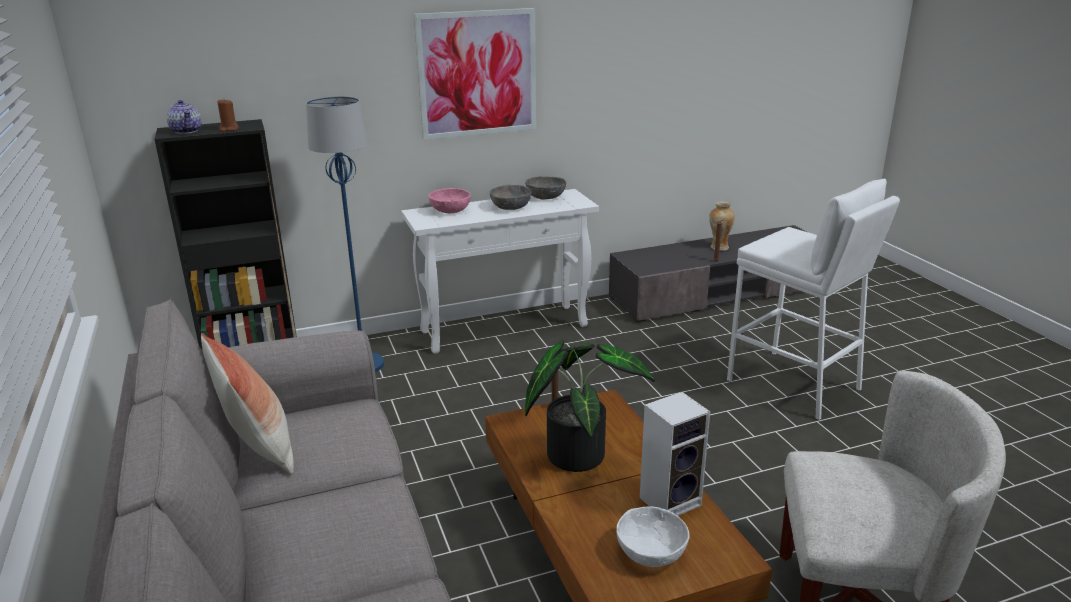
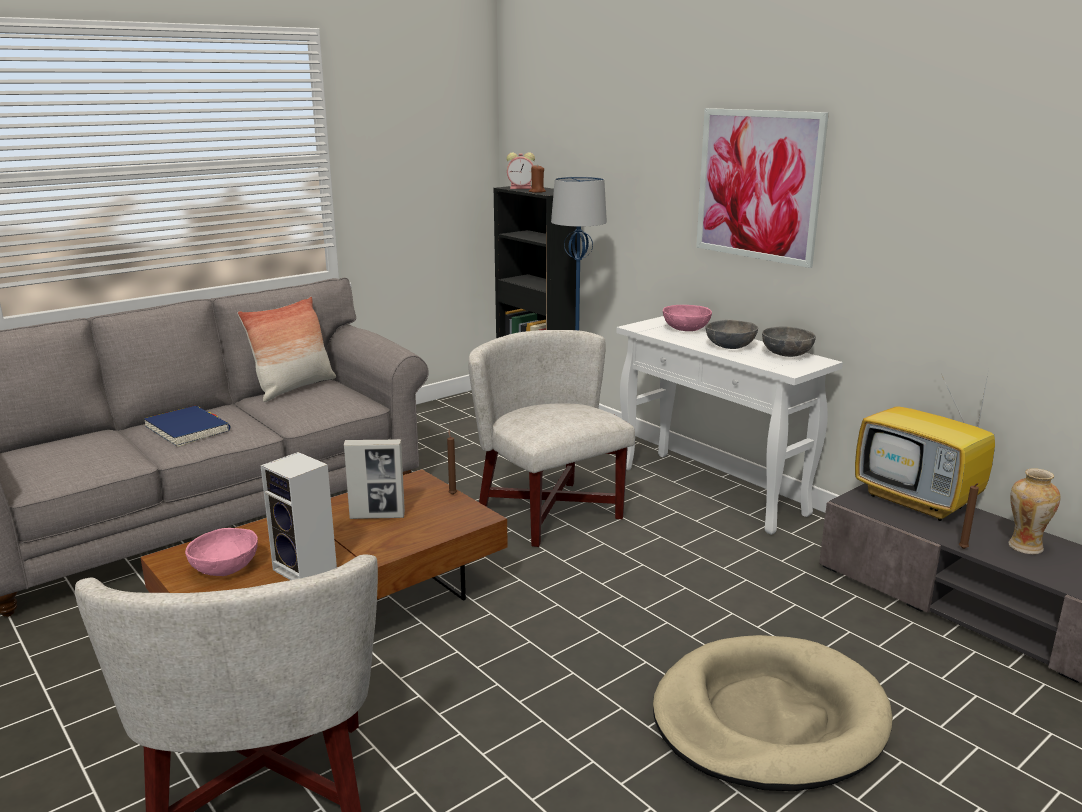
camera: 70 degrees right, 5 degrees down
(186, 131) = (521, 188): teapot -> alarm clock
(327, 545) = (187, 429): none -> blue book
(490, 404) = (551, 513): none -> white armchair
(579, 451) = (377, 516): potted plant -> picture frame
(651, 552) = (225, 568): white bowl -> pink bowl
(654, 254) = (919, 502): none -> television
(794, 385) = (768, 718): white stool -> beige dog bed

